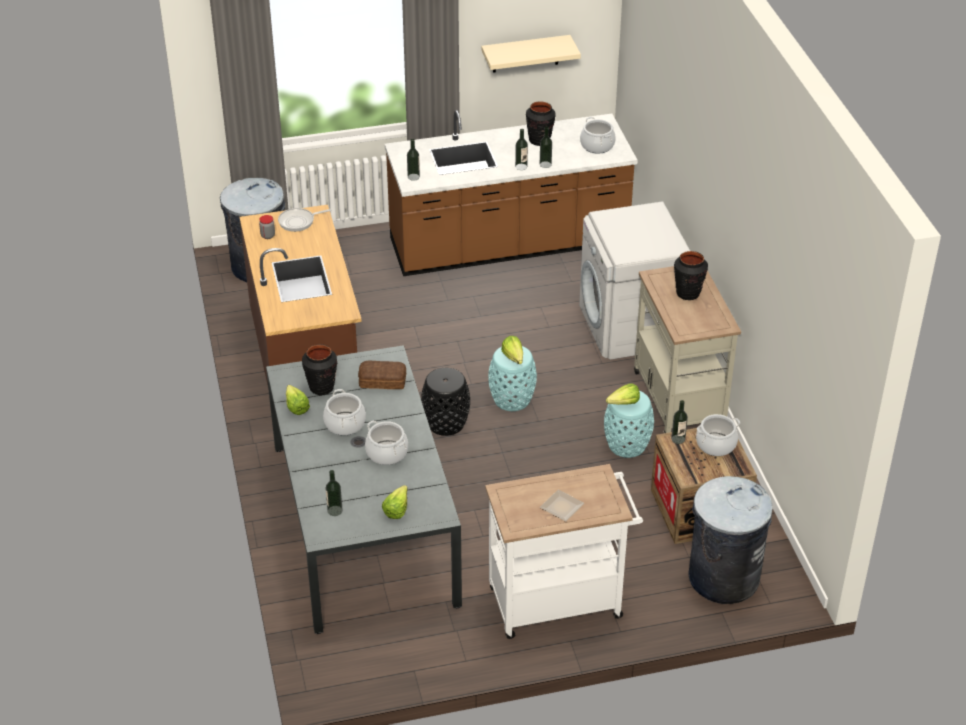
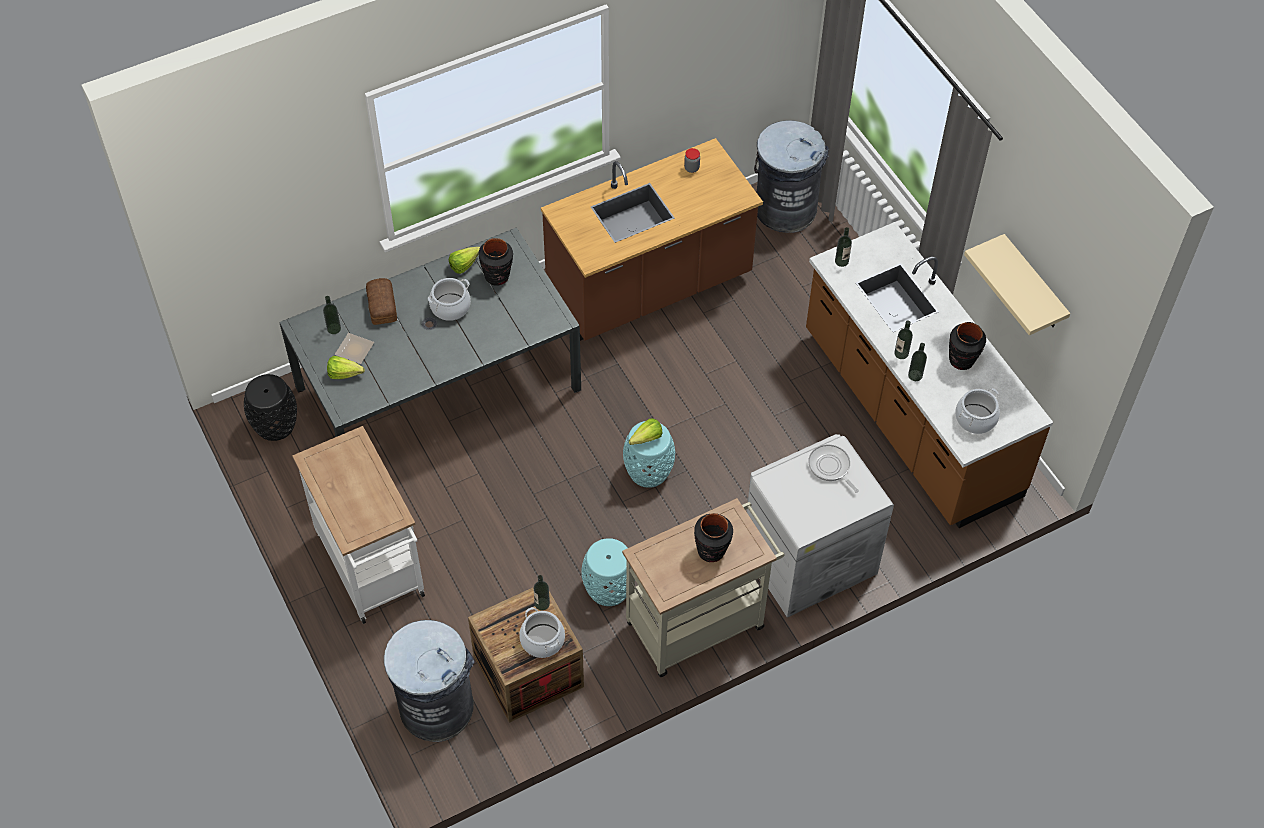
camera: 75 degrees right, 15 degrees up
(299, 222) = (724, 186): frying pan -> frying pan (830, 467)
(383, 381) = (519, 322): bread -> bread (381, 307)
(387, 453) = (419, 349): cooking pot -> none
(446, 423) = (595, 422): black stool -> black stool (275, 425)
(561, 506) = (346, 492): plate -> plate (356, 349)
(621, 403) = (602, 549): lettuce -> none

